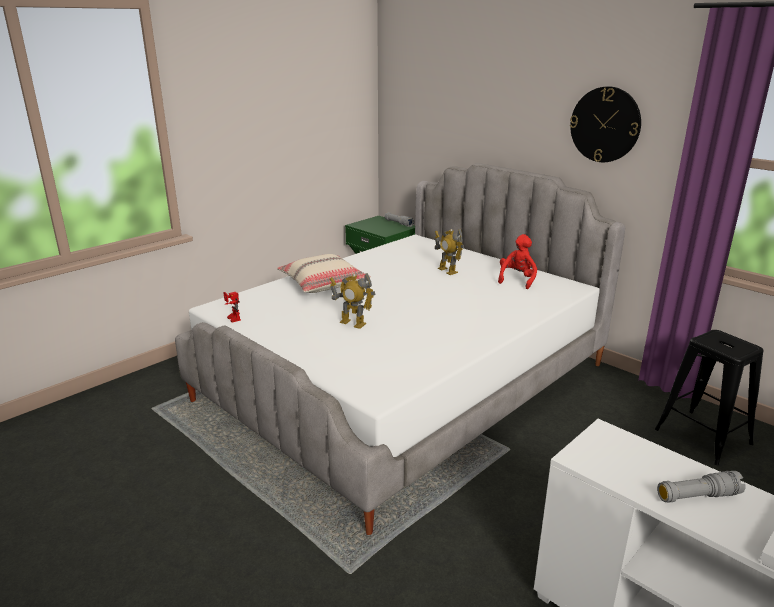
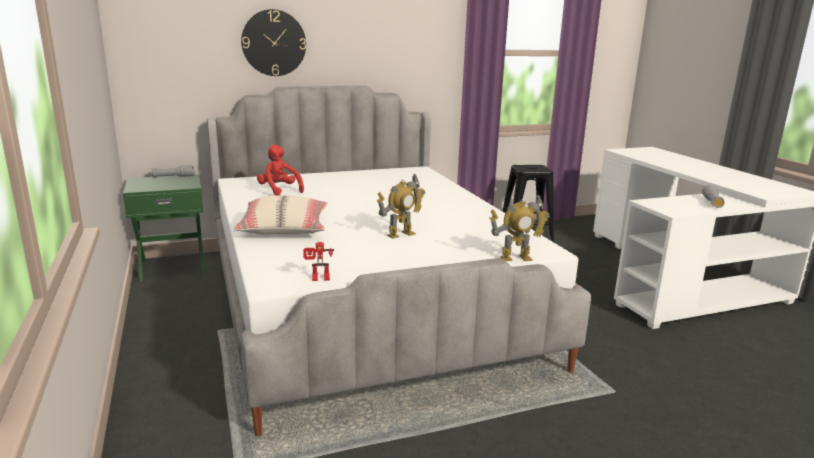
camera: 65 degrees left, 5 degrees down
(447, 271) = (332, 187): toy robot -> toy robot (516, 258)
(517, 279) = (383, 177): red plush toy -> red plush toy (279, 190)
(605, 124) = (396, 36): wall clock -> wall clock (274, 43)

